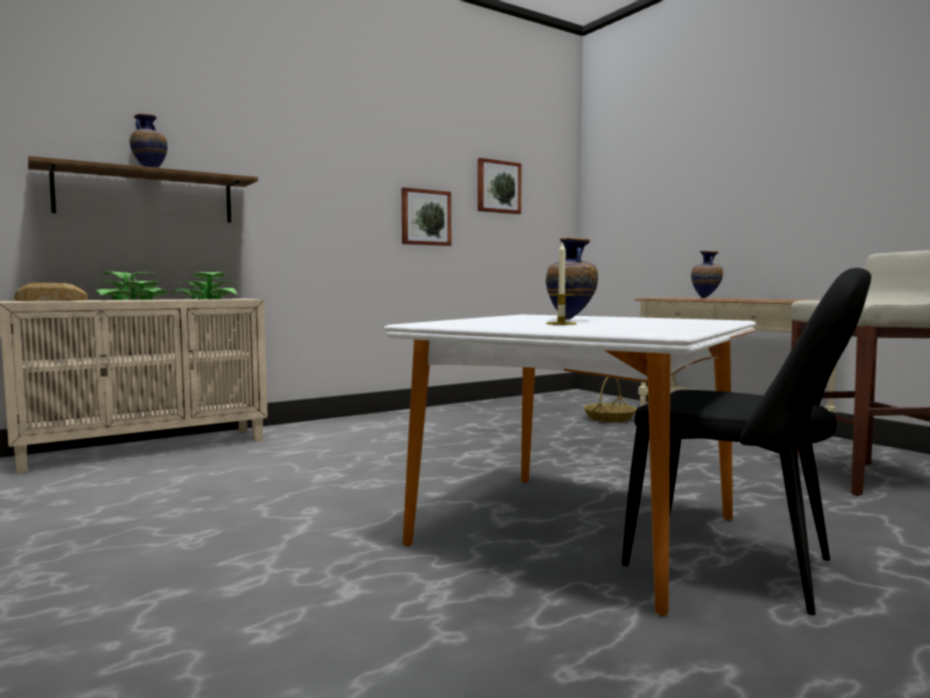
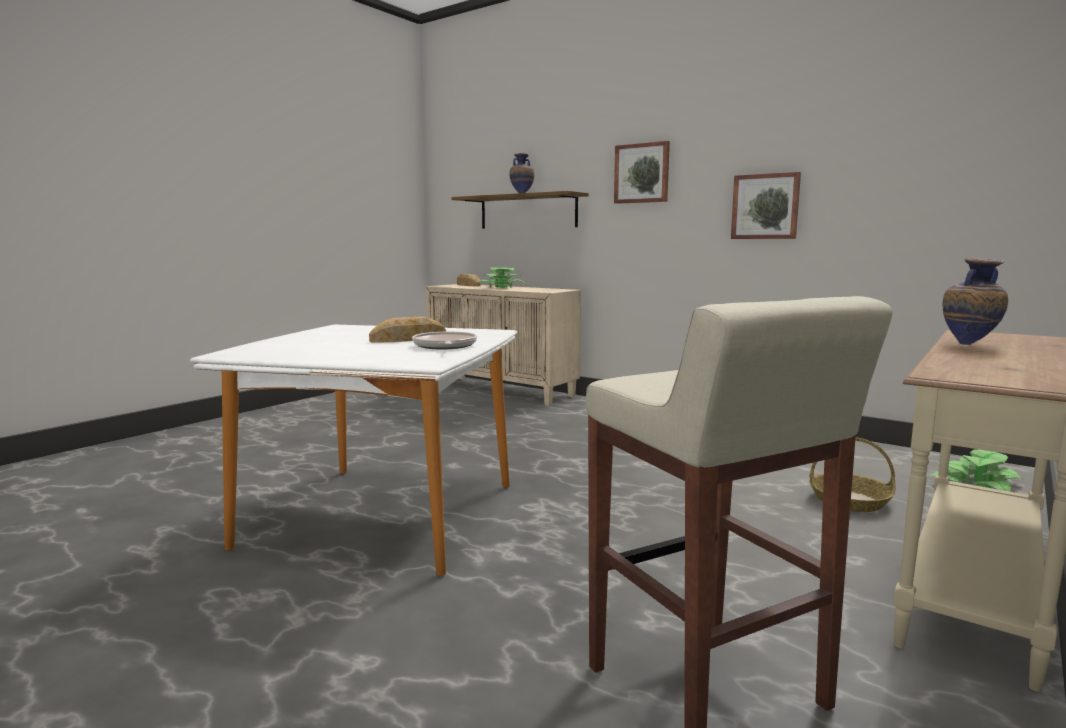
camera: 70 degrees right, 5 degrees up
(206, 299) = (536, 289): potted plant -> potted plant (975, 484)
(498, 187) = (888, 153): picture -> picture (642, 173)
(561, 324) = (343, 339): candle -> none
(571, 319) = (408, 339): vase -> bread
(631, 318) = (444, 346): none -> frying pan
(739, 567) = (314, 577): black chair -> none

